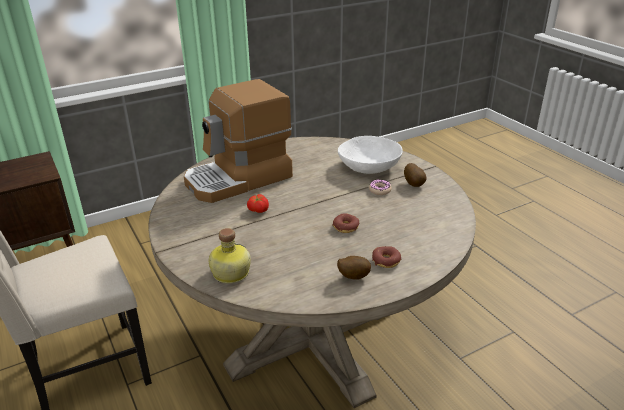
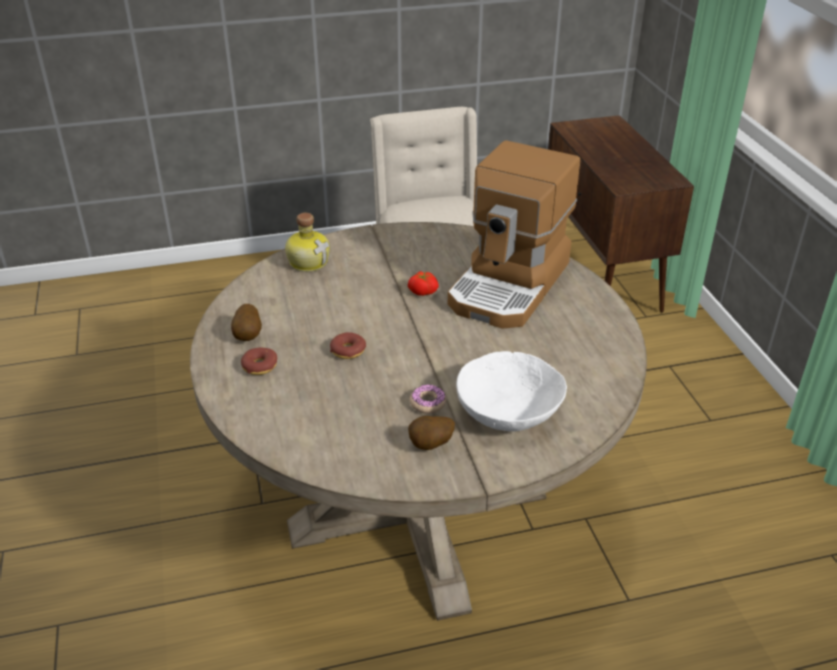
camera: 105 degrees right, 5 degrees up
(239, 179) = (510, 285): coffee machine -> coffee machine turned 135 degrees counterclockwise

